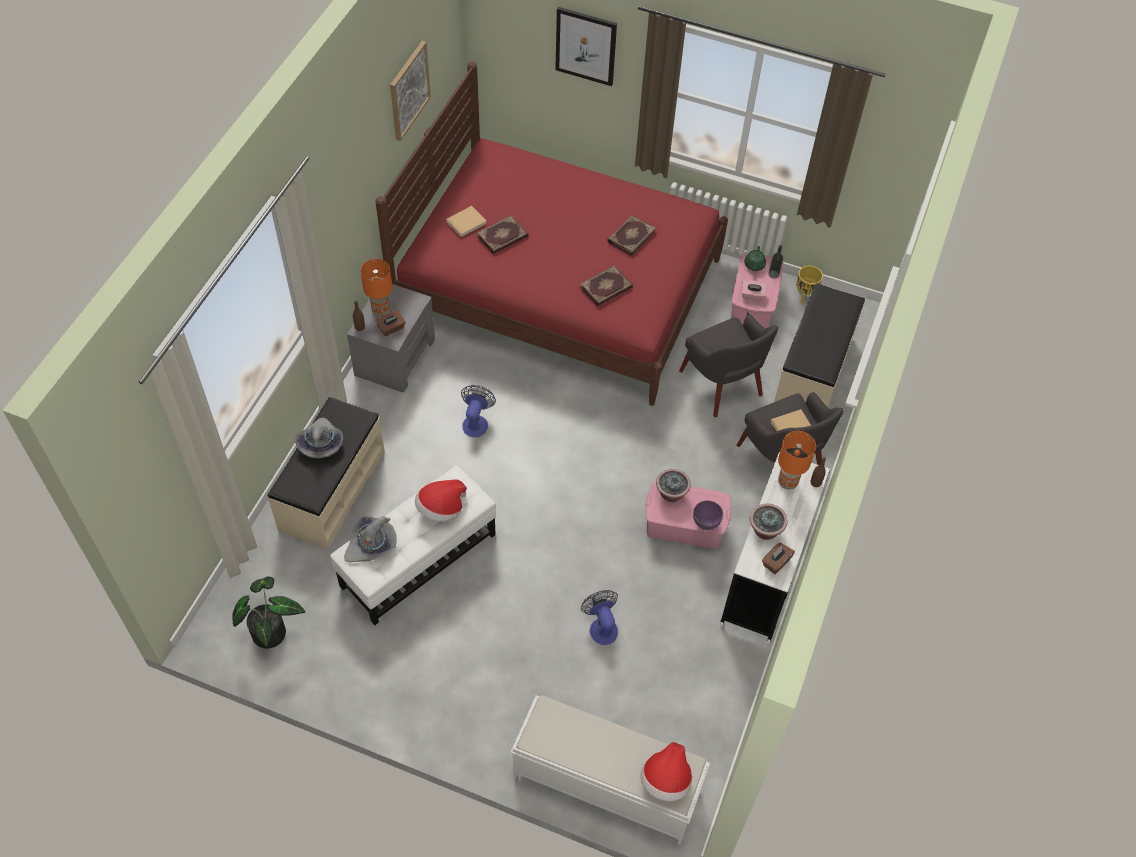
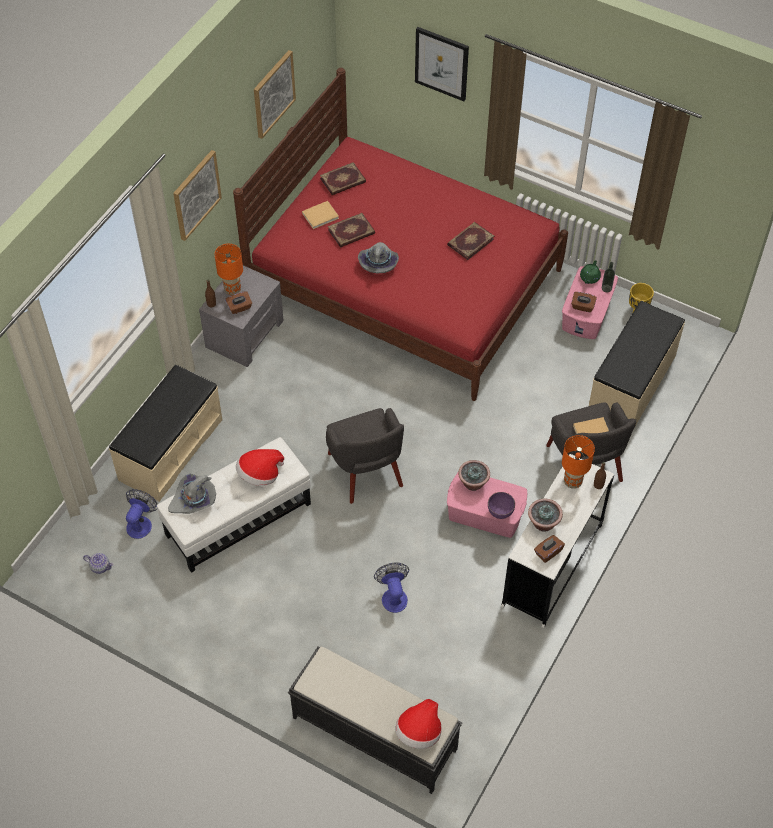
camera: 10 degrees right, 0 degrees up
(271, 630) = (100, 566): potted plant -> teapot
(321, 443) = (162, 405): grey hat -> grey hat (378, 262)
(338, 205) = (196, 194): none -> picture
(476, 422) = (309, 400): fan -> fan (141, 523)
(605, 783) = (373, 732): white bench -> black bench
(606, 288) = (439, 288): book -> book (343, 181)
(722, 384) = (543, 387): grey armchair -> grey armchair (366, 471)
(752, 296) = (582, 307): pink tissue box -> brown tissue box

